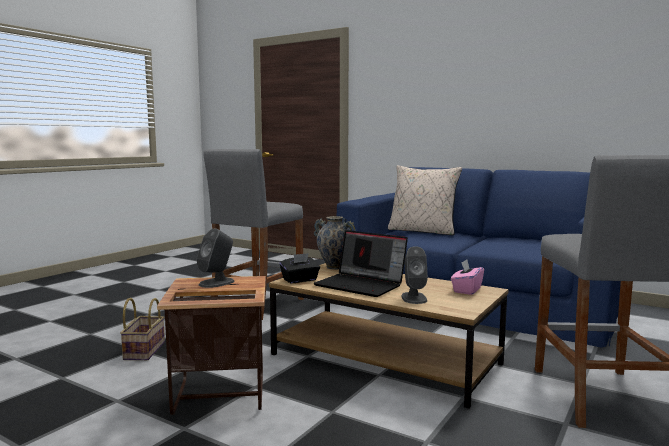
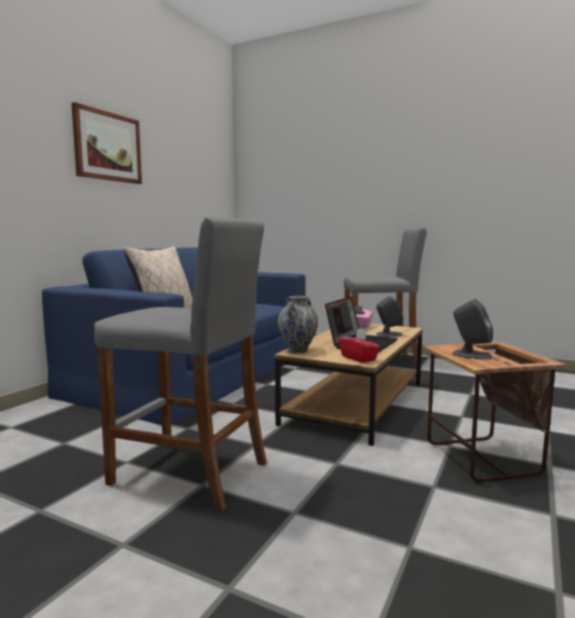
camera: 95 degrees left, 0 degrees up
(144, 350) = (411, 537): basket -> none
(300, 280) = (359, 358): black tissue box -> red tissue box
(471, 75) = (107, 146): none -> picture

